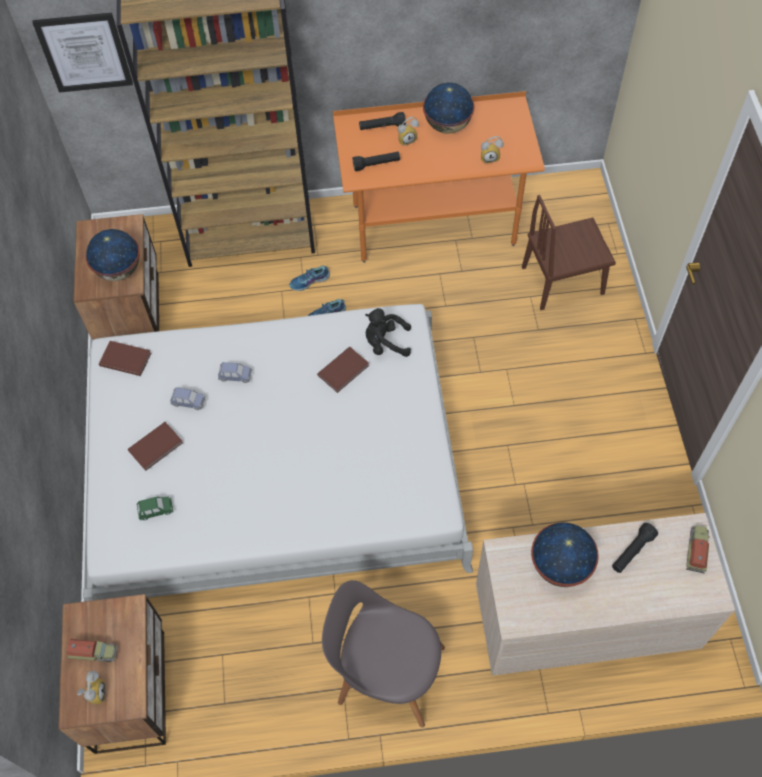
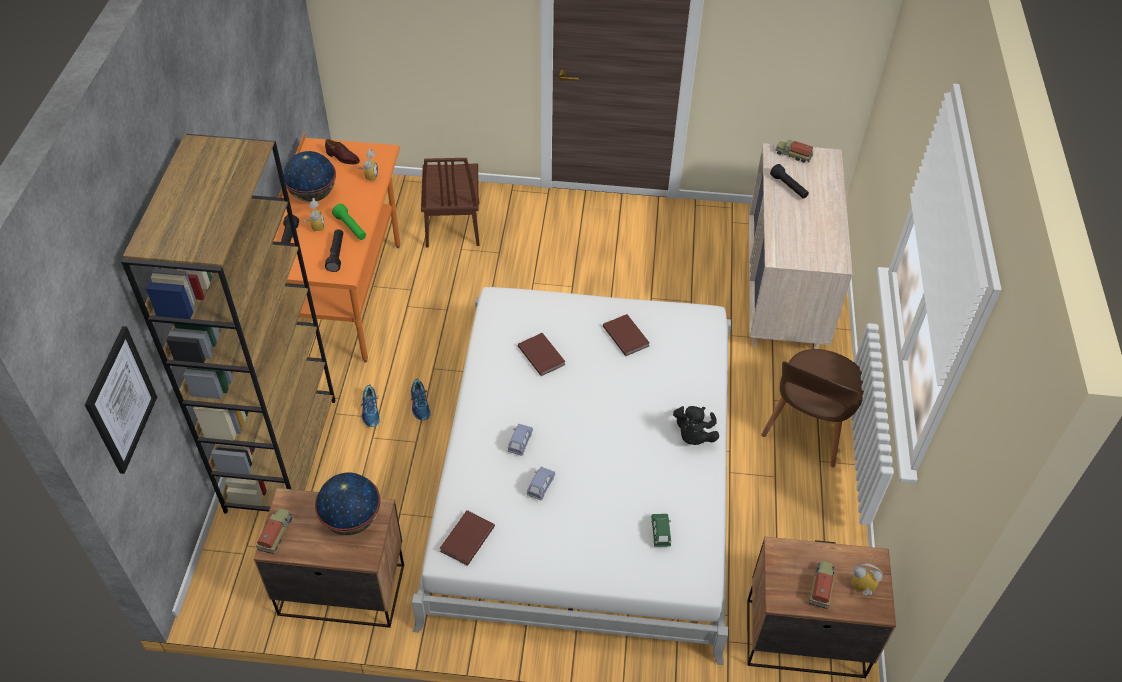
camera: 80 degrees left, 10 degrees down
(100, 227) = (276, 533): none -> toy truck
(157, 447) = (587, 522): brown book -> brown book (626, 335)
(386, 343) = (520, 319): black plush toy -> black plush toy (693, 435)
(386, 672) = (808, 427): grey chair -> brown chair
(414, 165) = (351, 228): none -> green flashlight
(507, 131) = (342, 158): none -> brown shoe
(560, 565) = (794, 227): globe -> none

